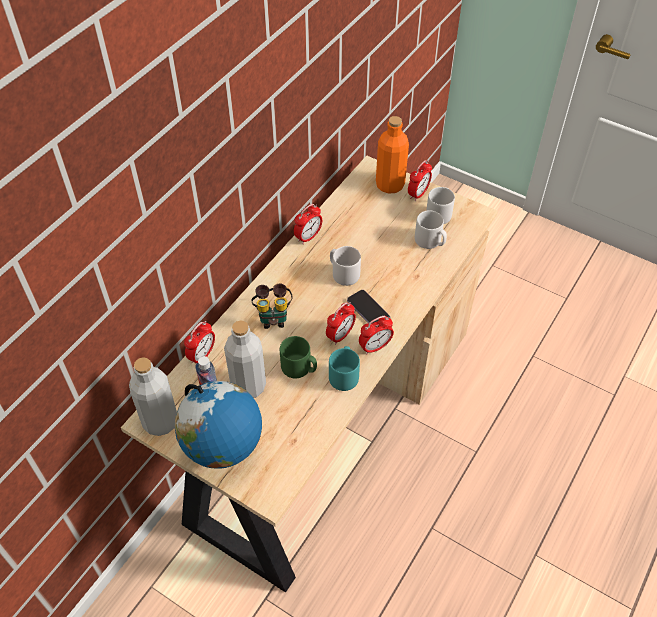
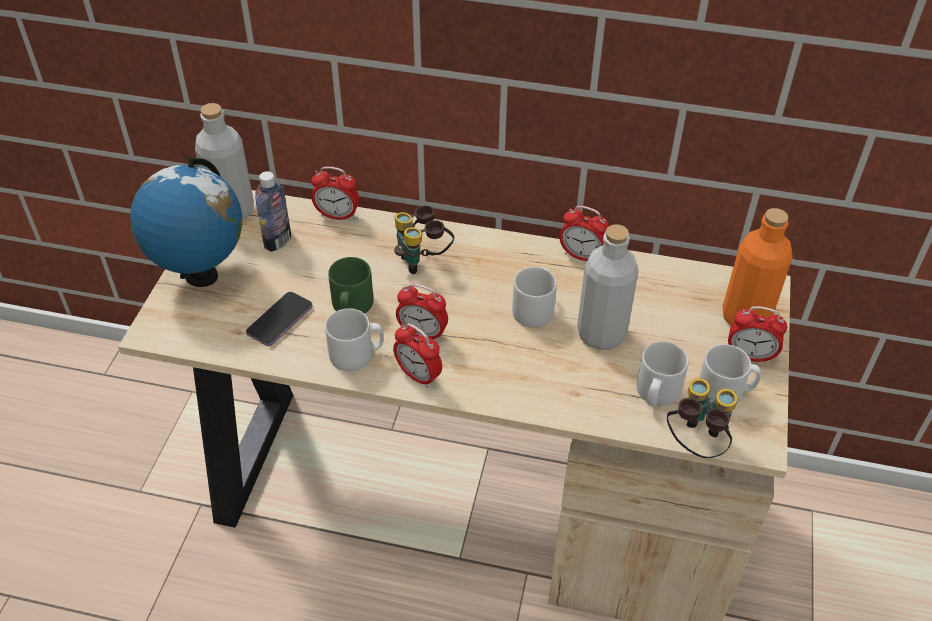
camera: 70 degrees right, 5 degrees down
(248, 386) = (306, 268): grey bottle -> grey bottle (601, 334)
(344, 375) = (357, 355): turquoise mug -> grey mug
(368, 310) = (482, 352): phone -> phone (280, 320)
(469, 238) = (696, 443): none -> binoculars

